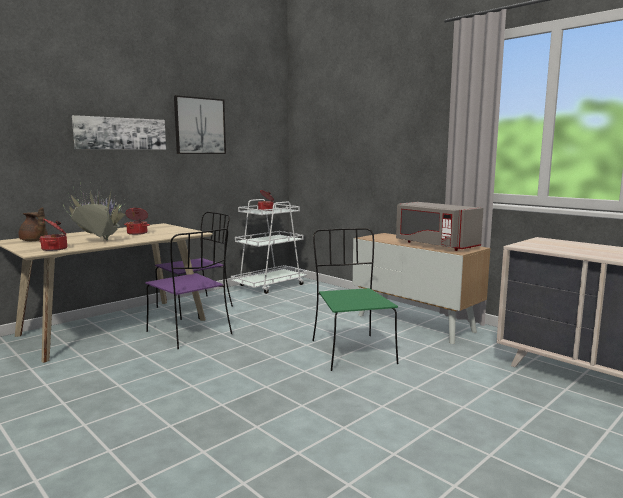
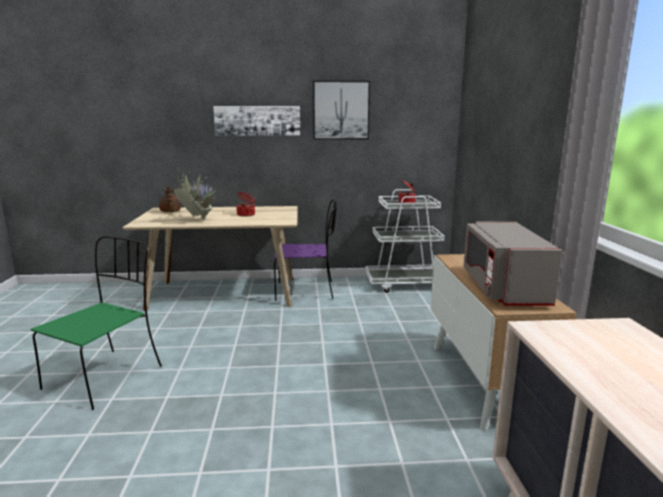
camera: 40 degrees right, 5 degrees up
(55, 249) = (156, 222): cooking pot -> none
(190, 334) = (259, 317): purple chair -> none
(351, 351) = (351, 389): green chair -> green chair (106, 376)

